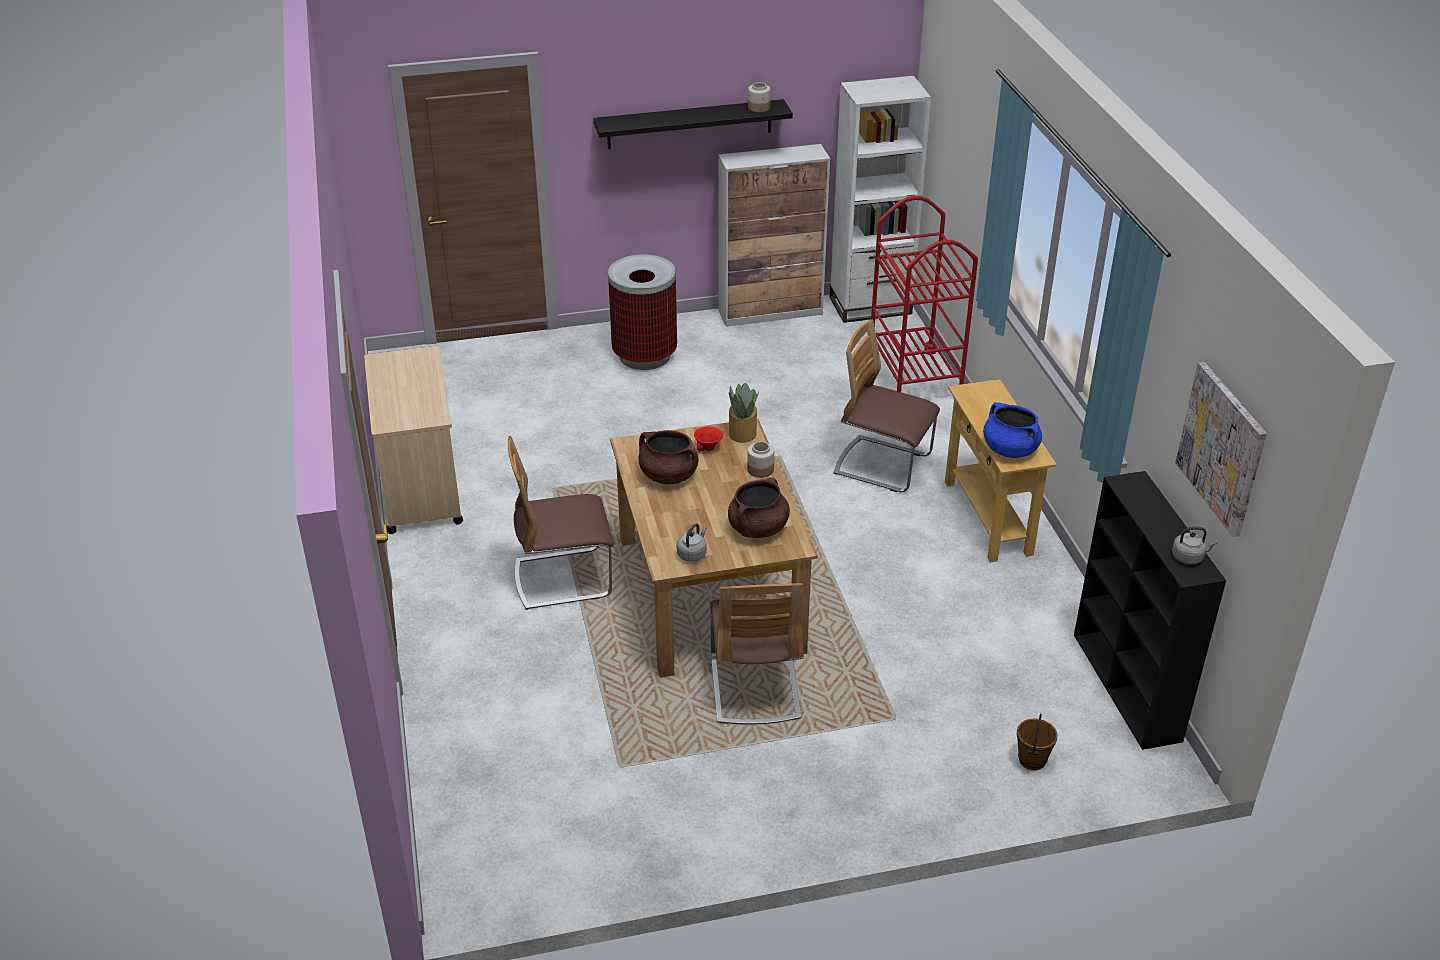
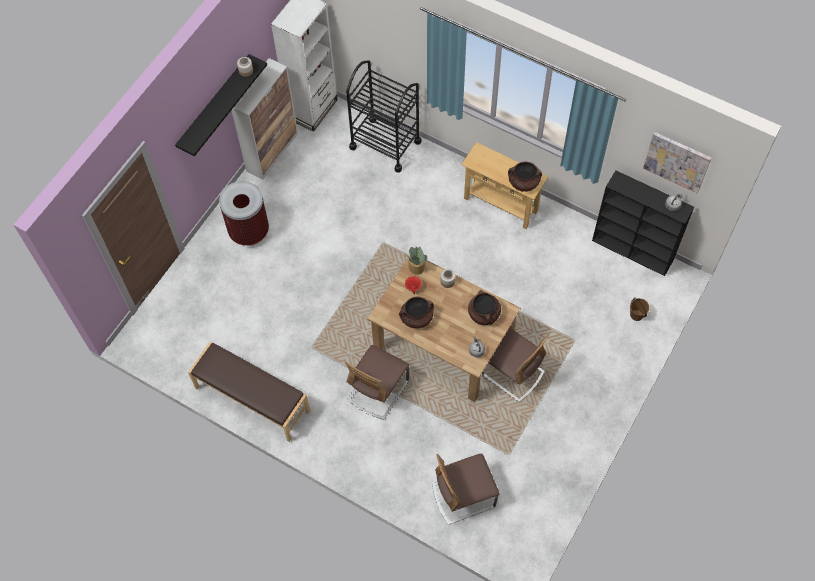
camera: 45 degrees left, 25 degrees up
(420, 486) = (252, 400): beige cart -> brown bench
(882, 465) = (430, 210): chair -> chair (463, 495)
(914, 379) = (385, 144): red cart -> black cart
(1009, 449) = (523, 183): blue cooking pot -> brown cooking pot

